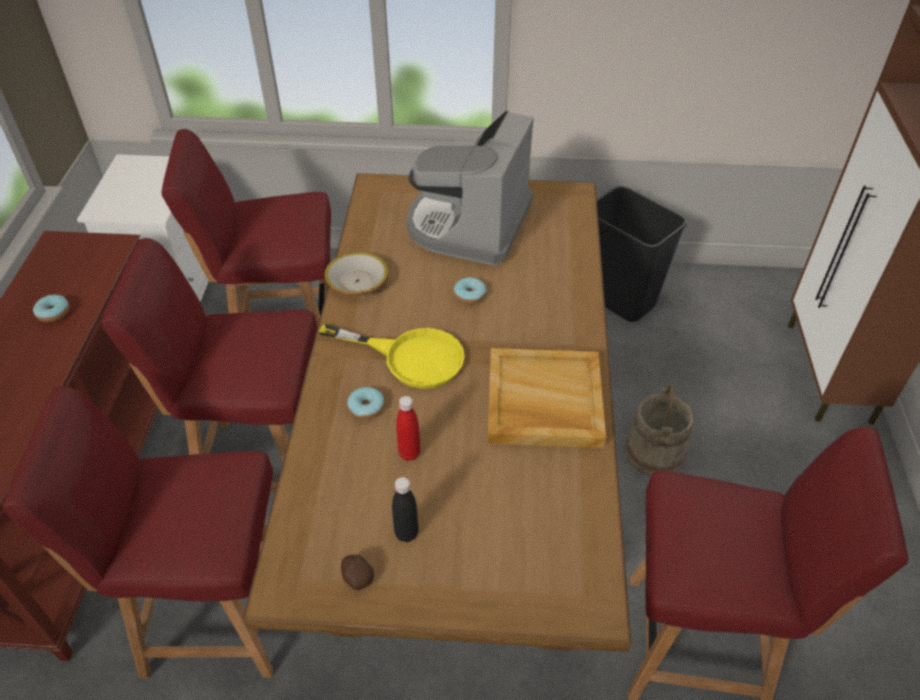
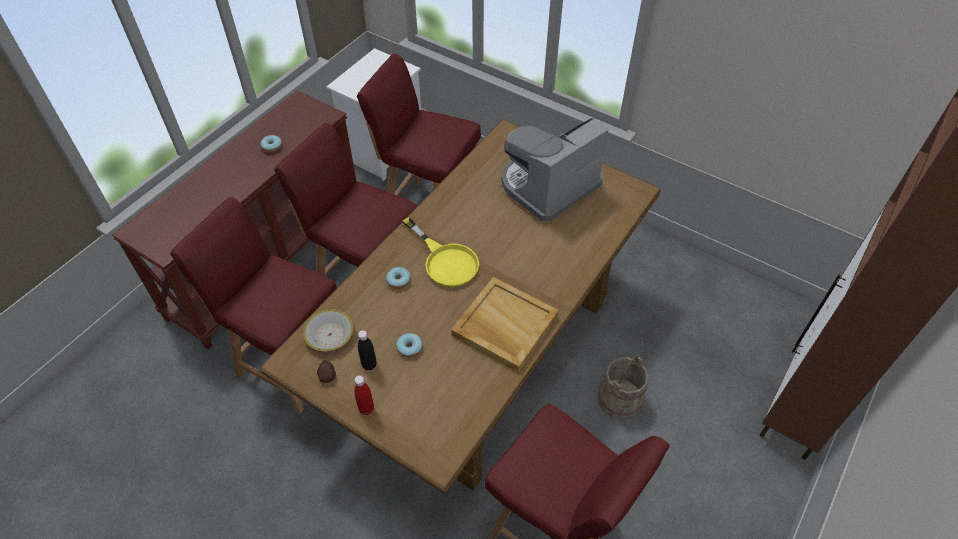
camera: 30 degrees right, 5 degrees up
(357, 282) = (449, 197): bowl -> bowl (330, 335)
(409, 453) = (403, 320): red bottle -> red bottle (366, 409)
(469, 295) = (511, 236): donut -> donut (409, 348)
(621, 300) = (677, 280): black trash can -> none

